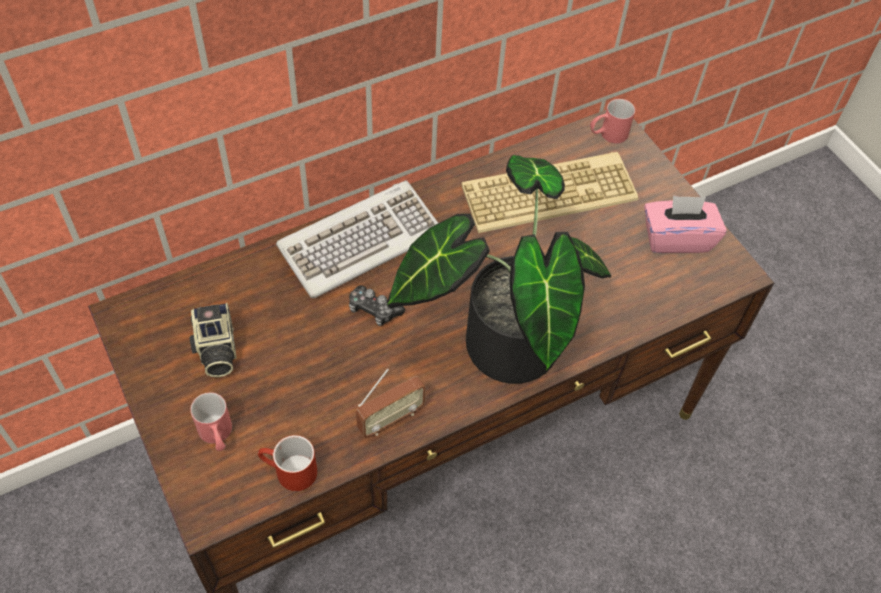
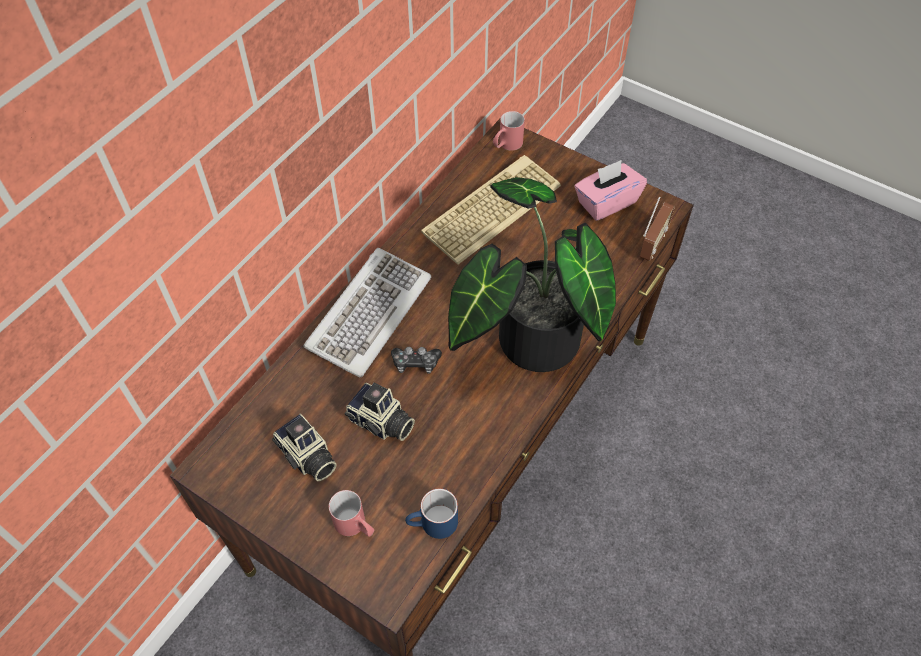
camera: 25 degrees left, 0 degrees up
(288, 472) = (432, 525): red mug -> blue mug
(303, 352) = (381, 423): none -> camera
(390, 419) = (485, 442): radio -> radio (652, 245)

